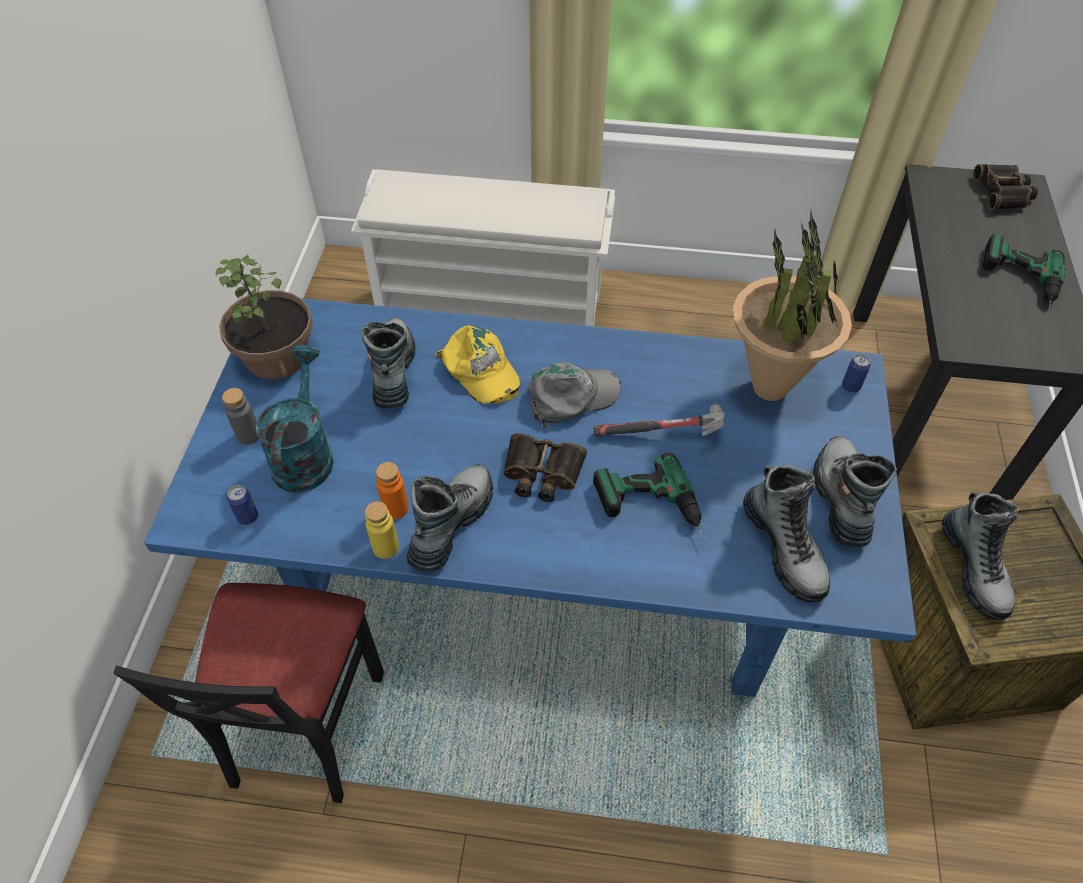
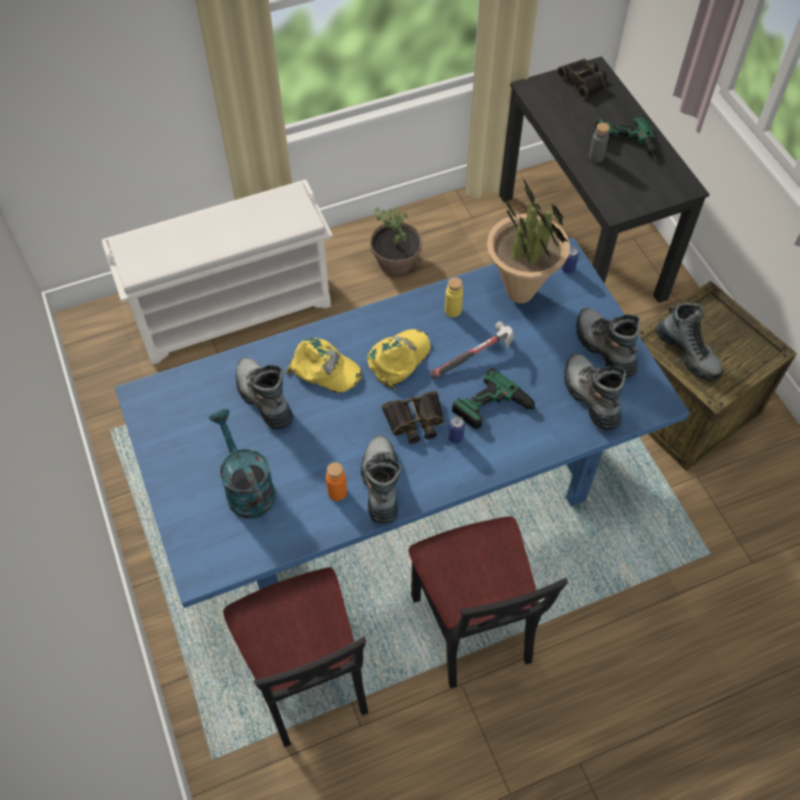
camera: 30 degrees left, 5 degrees up
(248, 517) = (241, 549): can -> can (455, 438)
(249, 435) = (196, 494): grey bottle -> grey bottle (596, 157)
(278, 356) = (170, 427): potted plant -> potted plant (396, 260)
(385, 547) = (350, 520): yellow bottle -> yellow bottle (453, 310)
(523, 772) = (473, 626): none -> black chair
(572, 397) = (399, 359): grey cap -> yellow cap
(784, 548) = (590, 397): boot -> boot turned 150 degrees counterclockwise

